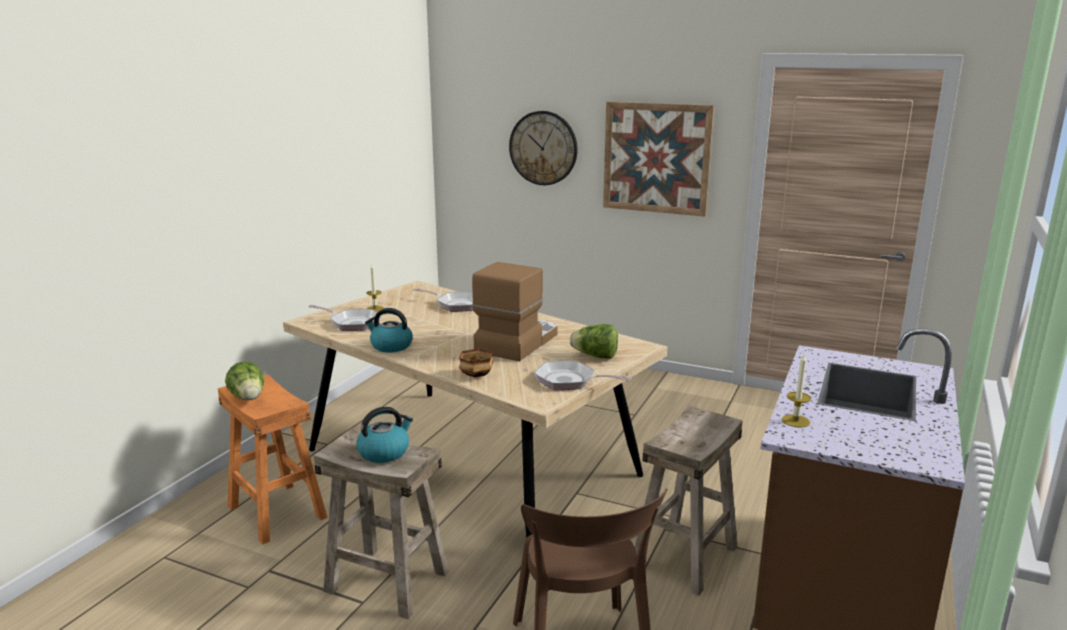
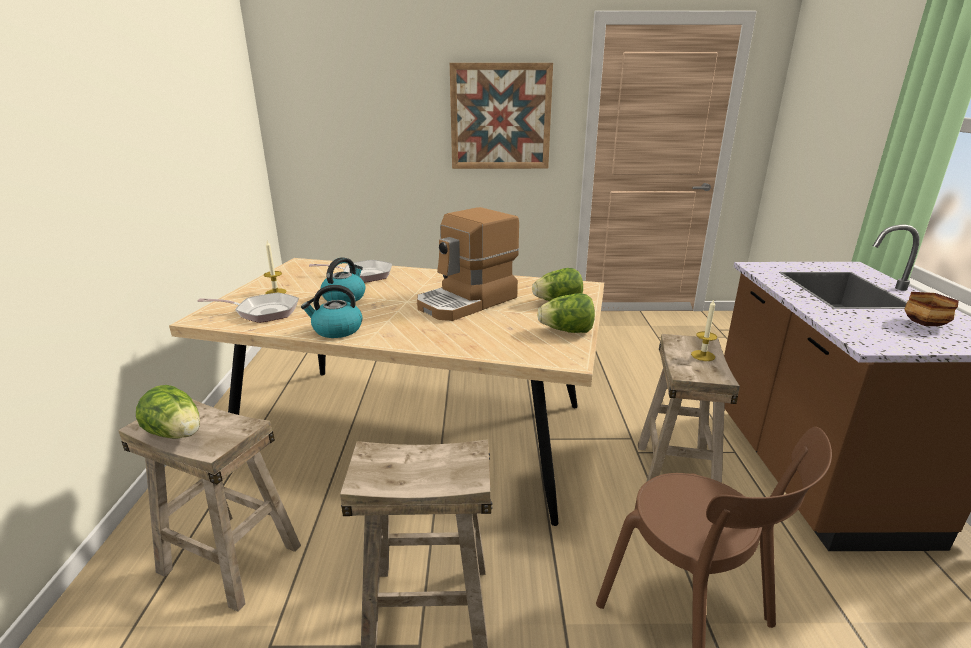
camera: 25 degrees left, 5 degrees up
(276, 512) = (229, 559): orange stool -> beige stool
(384, 452) = (426, 462): kettle -> kettle (344, 297)
(477, 375) = (469, 344): bowl -> bowl (926, 324)
(516, 342) = (467, 302): coffee machine -> coffee machine turned 135 degrees counterclockwise
(543, 148) = (386, 114): wall clock -> none
(570, 381) = (567, 331): frying pan -> lettuce
(795, 421) = (848, 328): candle -> candle (703, 355)

